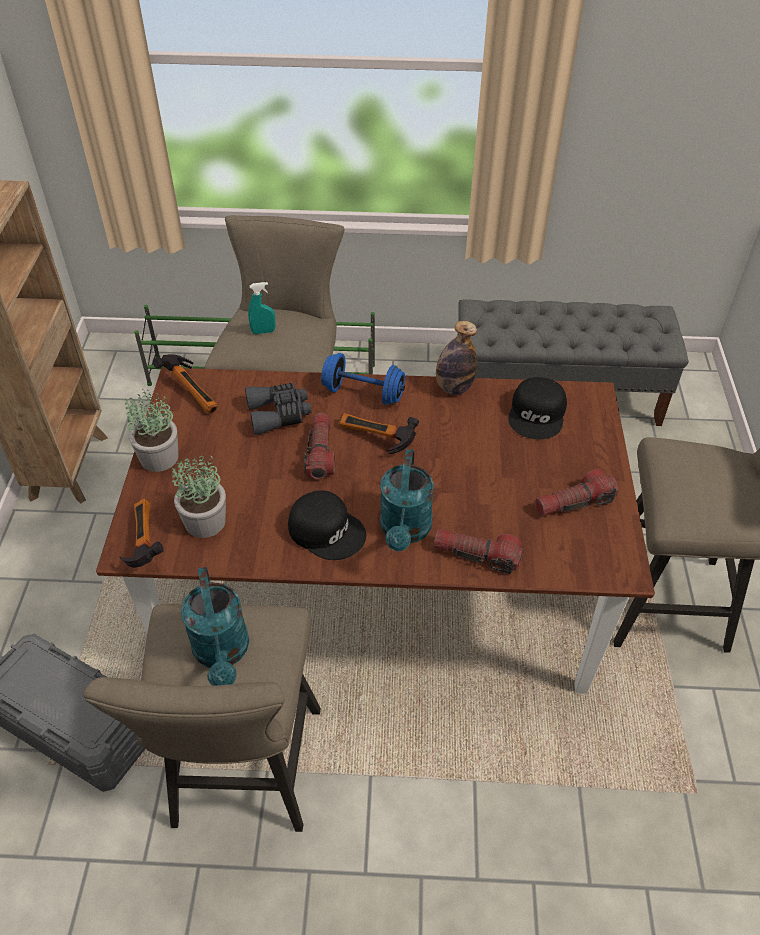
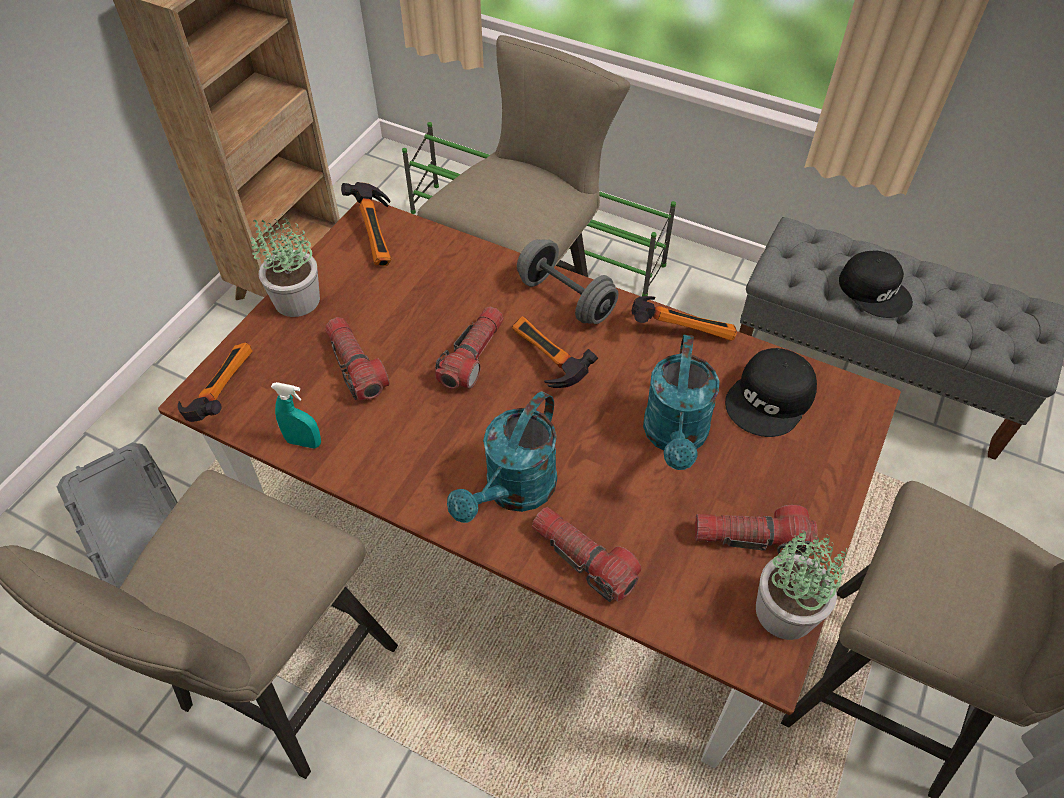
camera: 25 degrees right, 5 degrees up
(206, 522) = (299, 394): potted plant -> potted plant (786, 613)
(222, 653) = (230, 558): turquoise watering can -> turquoise watering can (675, 437)
(237, 489) = (356, 367): none -> flashlight
(263, 331) = (499, 187): turquoise spray bottle -> turquoise spray bottle (304, 442)
(279, 414) = (454, 292): grey binoculars -> none
(327, 530) = (424, 455): black cap -> black cap (875, 290)
(363, 393) = (566, 299): blue dumbbell -> grey dumbbell
(454, 388) = (680, 328): bottle -> hammer

